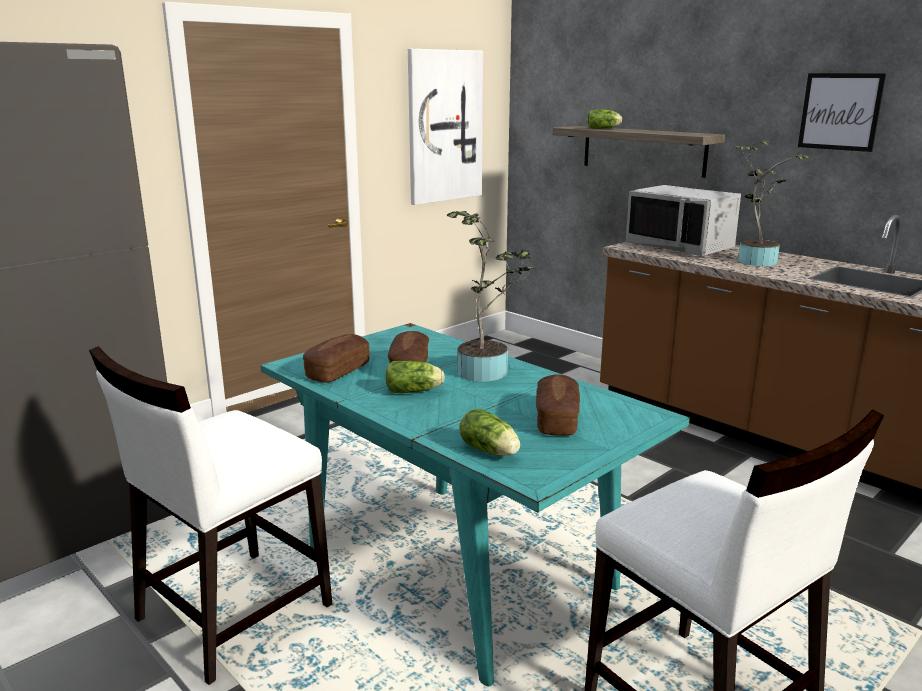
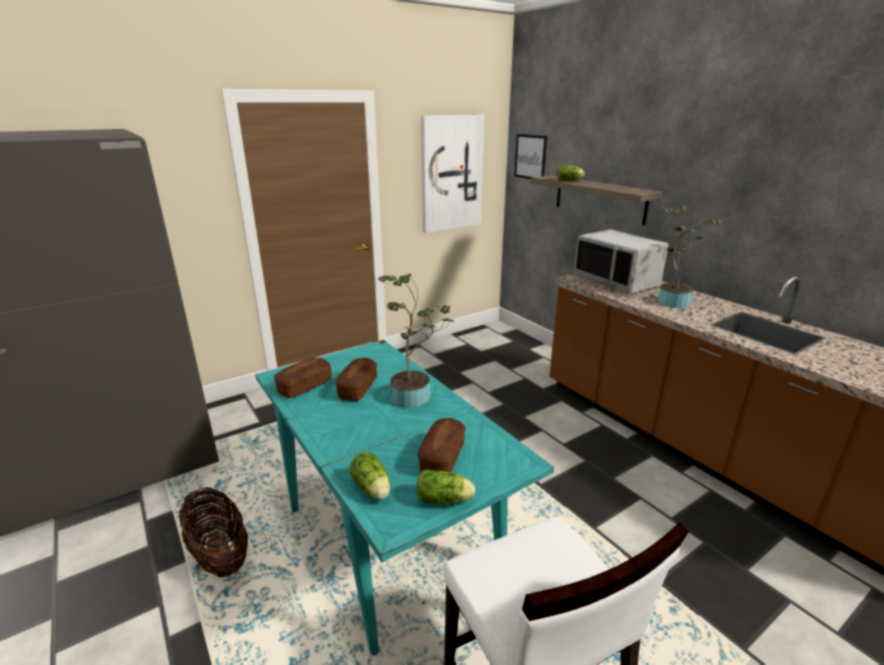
camera: 10 degrees right, 5 degrees up
(232, 612) = (219, 554): white chair -> basket
(415, 391) = (349, 413): lettuce -> lettuce (445, 499)
(840, 111) = (758, 181): picture -> picture (530, 157)

